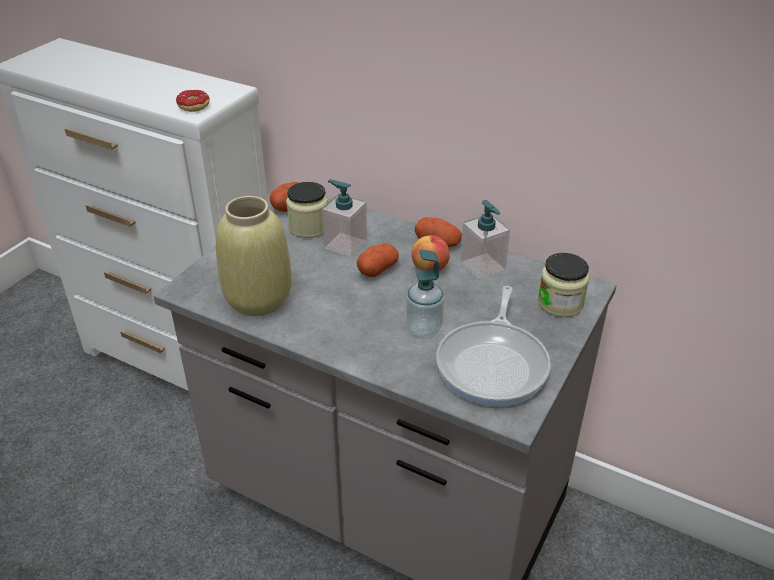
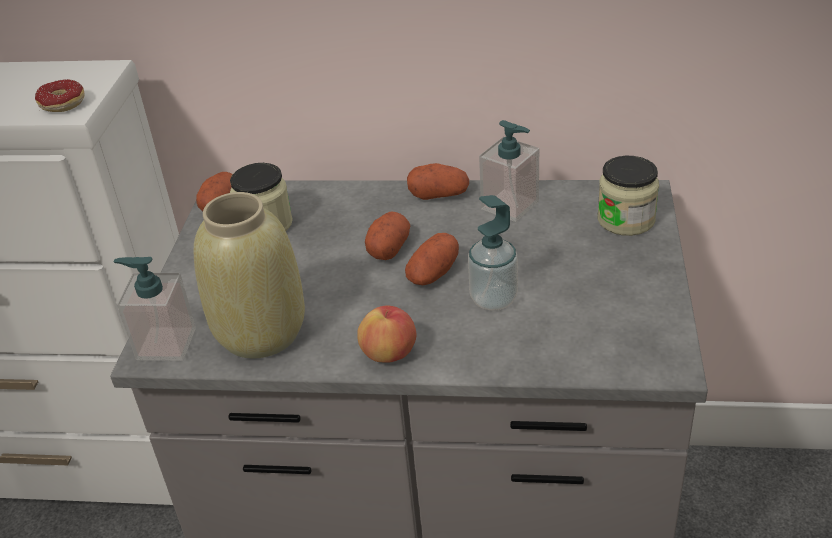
camera: 20 degrees left, 0 degrees up
(345, 244) = (327, 231): soap dispenser -> soap dispenser (166, 344)
(395, 297) = (433, 273): none -> potato
(430, 268) = (451, 227): apple -> apple (389, 353)
(494, 364) = (603, 313): frying pan -> none

